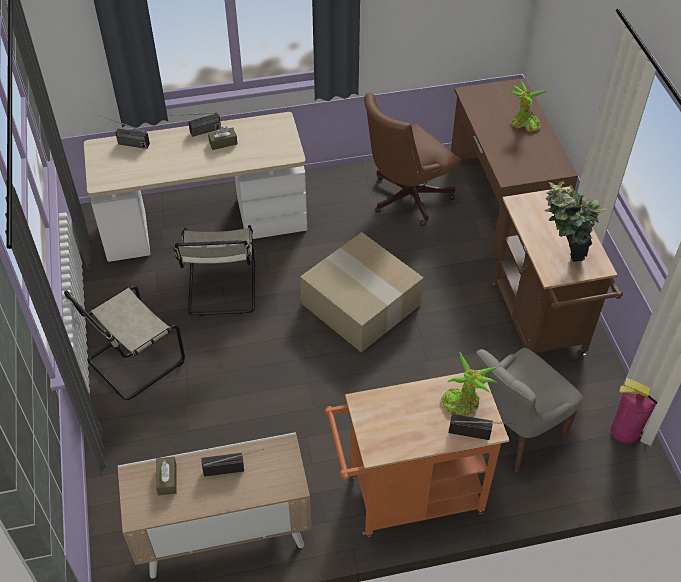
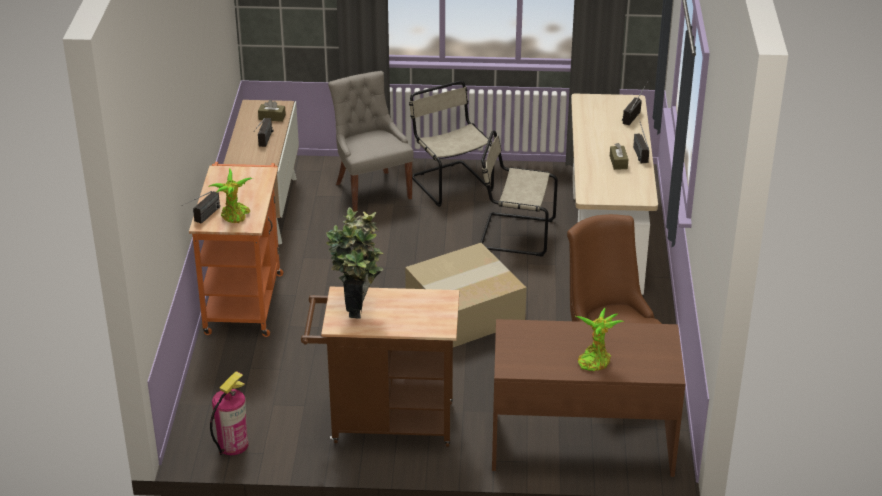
camera: 105 degrees right, 15 degrees down
(514, 431) = (272, 373): grey chair -> grey chair (371, 190)

